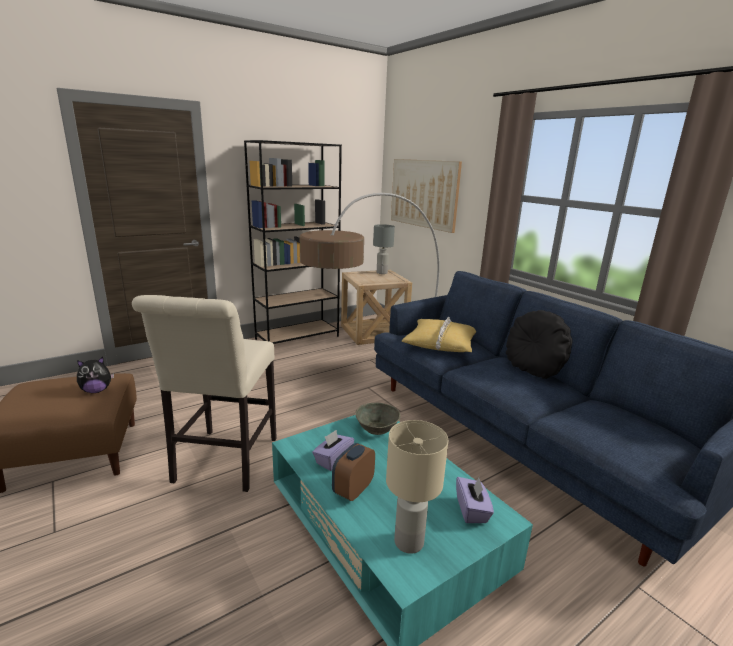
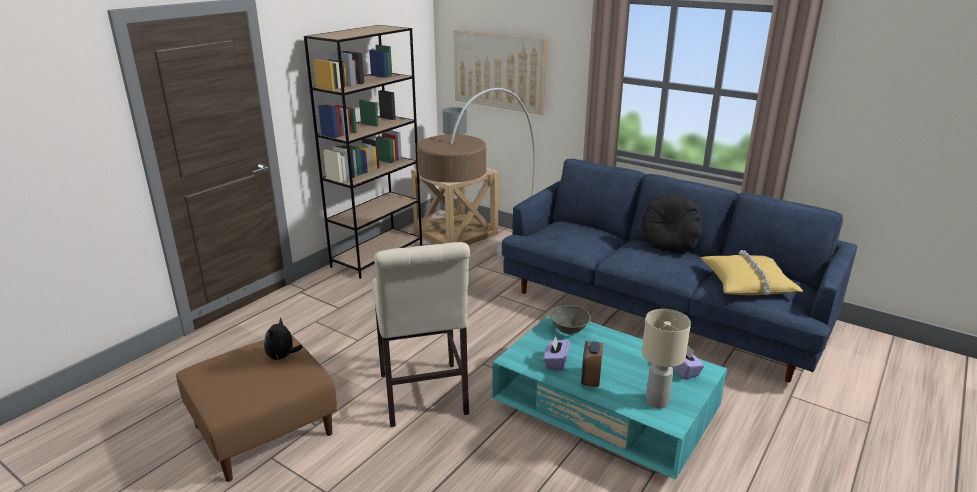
camera: 20 degrees left, 5 degrees up
(97, 390) = (282, 357): plush toy -> plush toy turned 150 degrees clockwise
(441, 343) = (574, 236): yellow pillow -> yellow pillow (748, 283)

